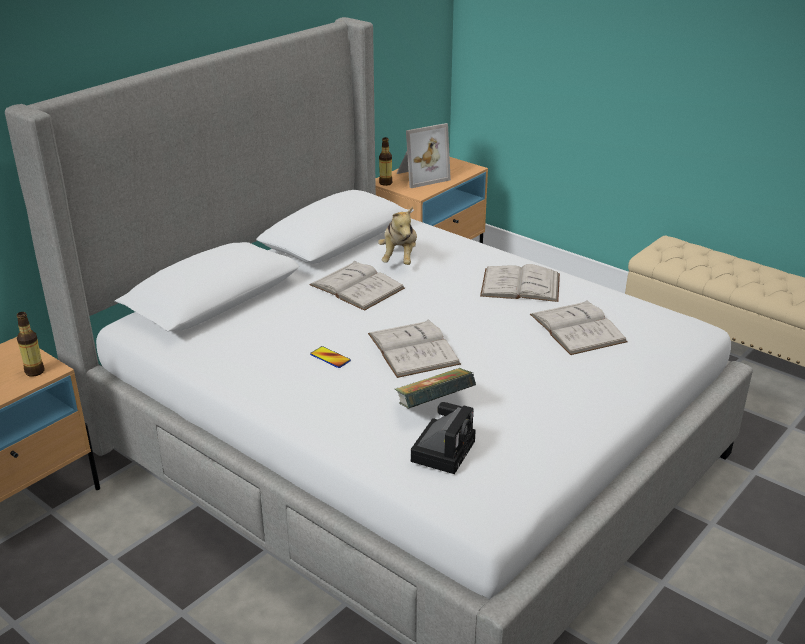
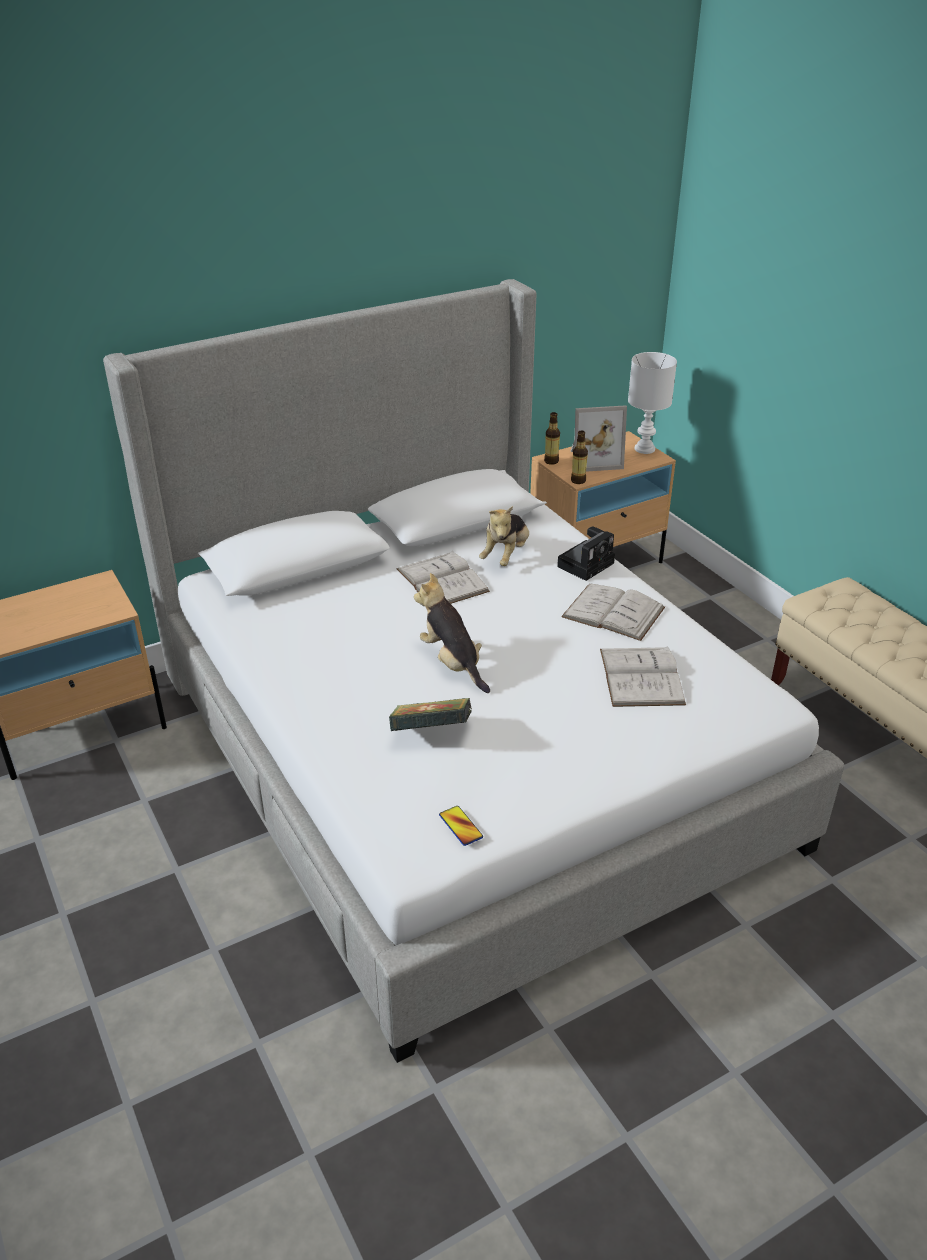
camera: 20 degrees right, 5 degrees up
(34, 371) = (104, 610): bottle -> bottle (578, 481)
(330, 358) = (367, 655): phone -> phone (460, 826)
(413, 349) = (452, 663): white book -> plush toy
(443, 449) = (411, 781): camera -> camera (586, 564)
(456, 163) = (644, 449): none -> white table lamp

